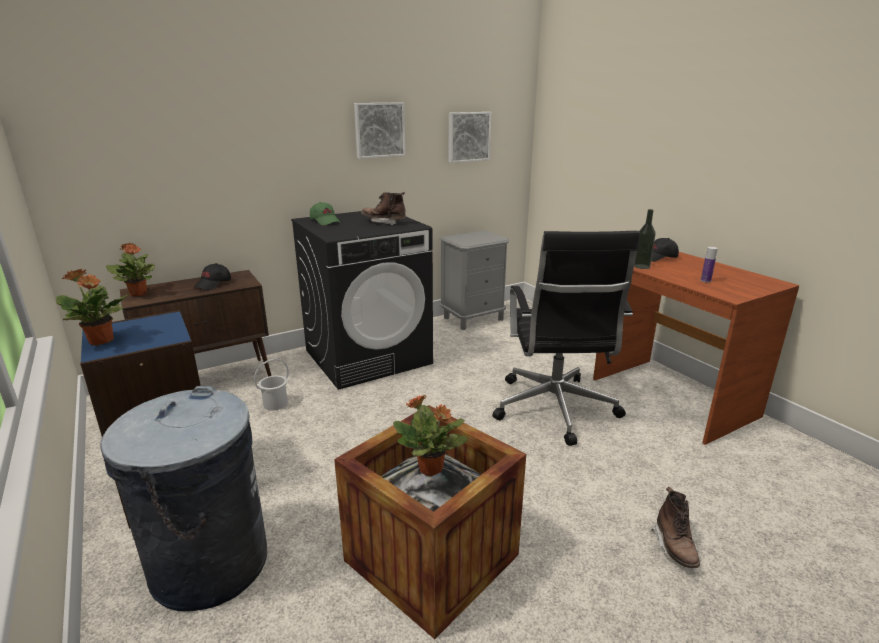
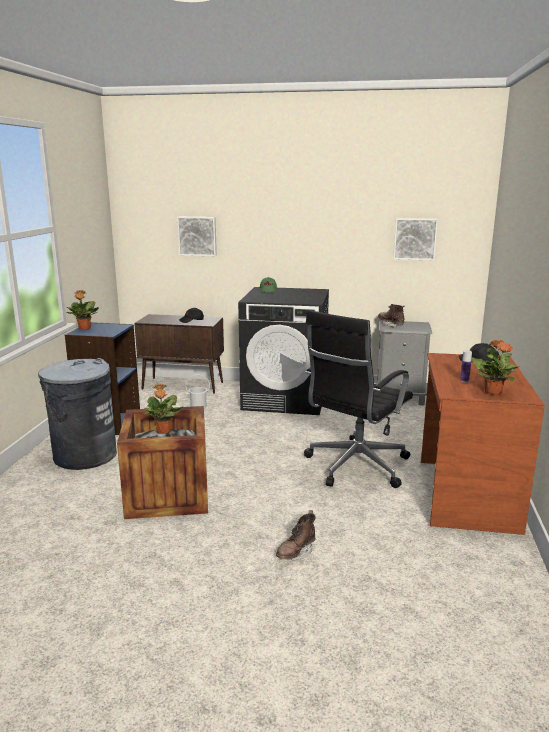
camera: 40 degrees right, 5 degrees down
(138, 293) = (152, 318): potted plant -> potted plant (493, 392)
(379, 130) = (330, 229): picture -> picture (197, 236)
(384, 222) = (300, 297): brown boot -> brown boot (390, 324)
(641, 266) = (442, 362): bottle -> none

